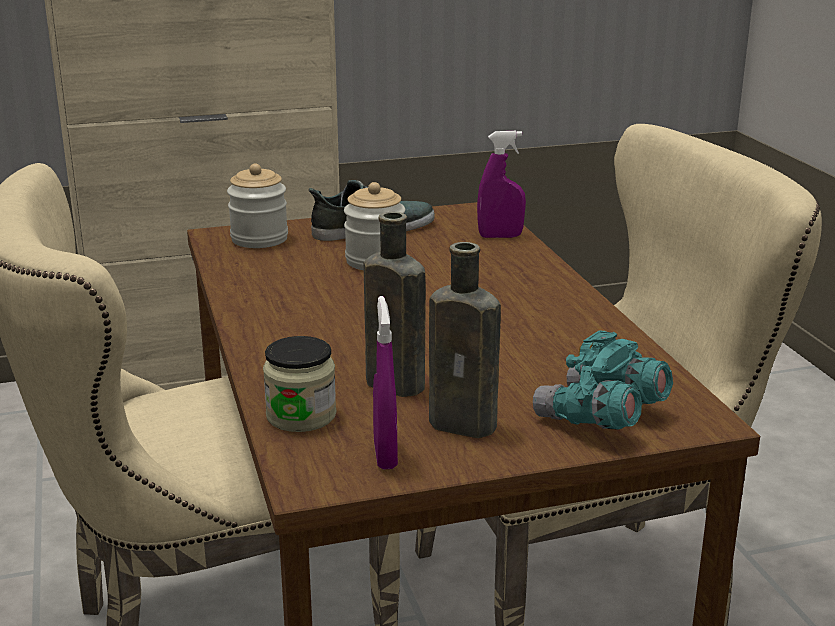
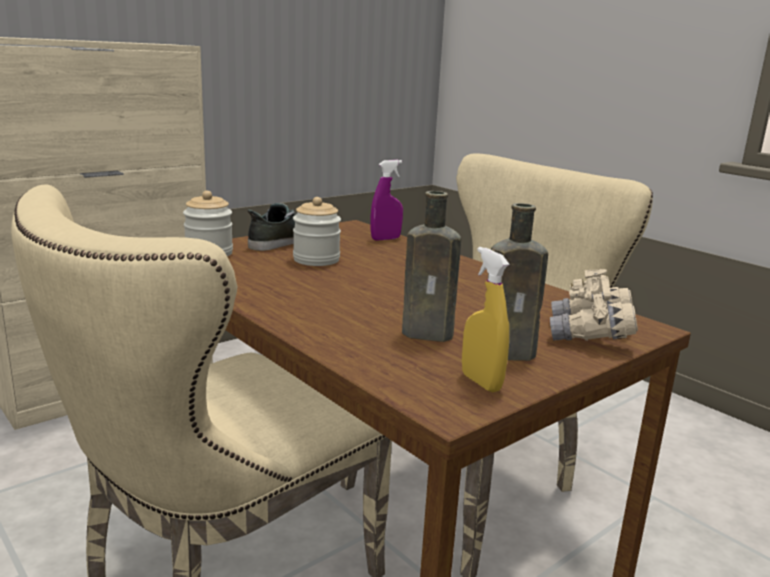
camera: 25 degrees left, 5 degrees down
(301, 415) = (384, 365): jar -> none
(385, 455) = (481, 382): purple spray bottle -> yellow spray bottle
(600, 418) = (590, 336): turquoise binoculars -> beige binoculars

